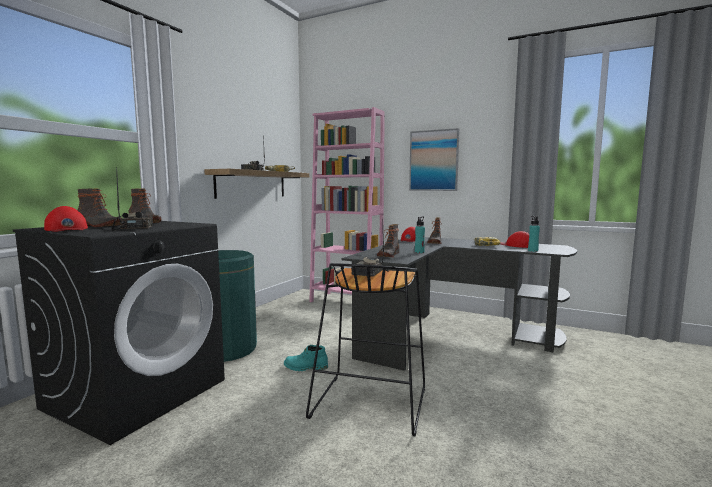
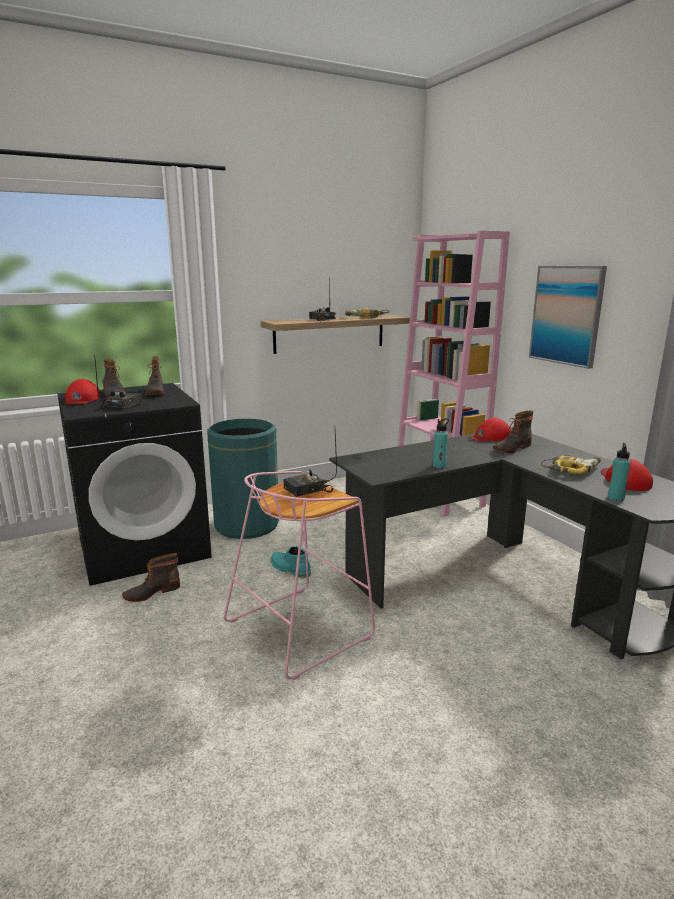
camera: 35 degrees right, 10 degrees up
(369, 401) = (300, 628): black stool -> pink stool
(388, 255) = (388, 464): boot -> boot (152, 592)

